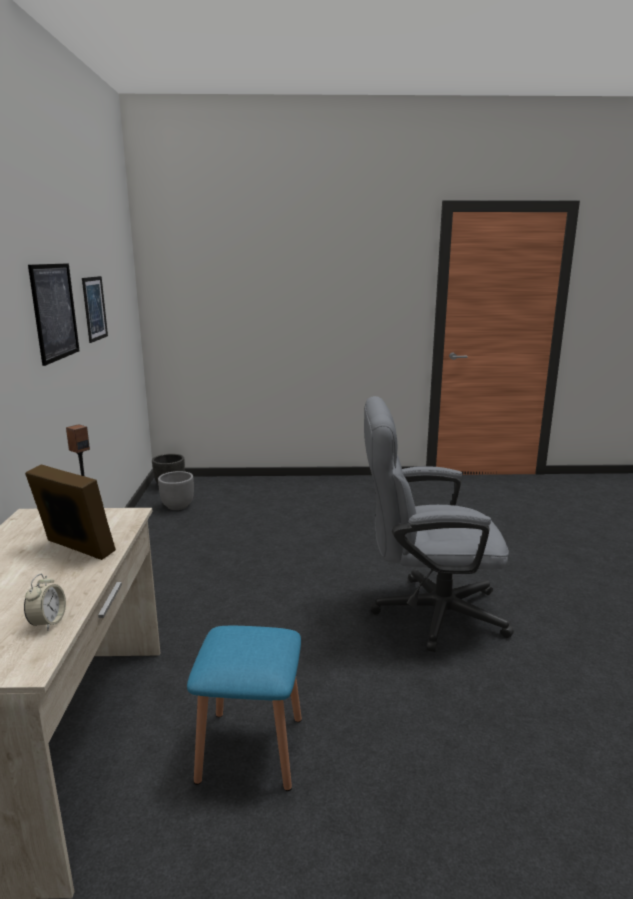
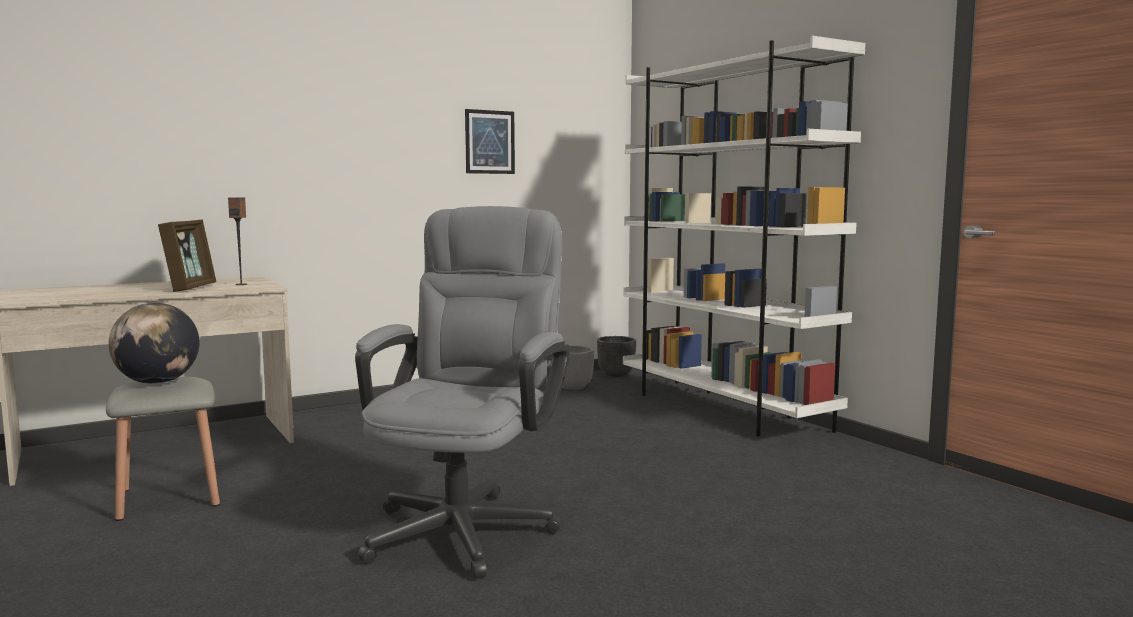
camera: 60 degrees right, 10 degrees down
(48, 622) = (72, 296): alarm clock -> none
(55, 312) = (393, 132): picture -> none
(248, 648) = (157, 382): none -> globe
(251, 748) = (169, 497): blue stool -> grey stool
(294, 484) = (722, 409): none -> white bookcase
(426, 612) = (467, 525): grey office chair -> grey office chair turned 45 degrees clockwise

